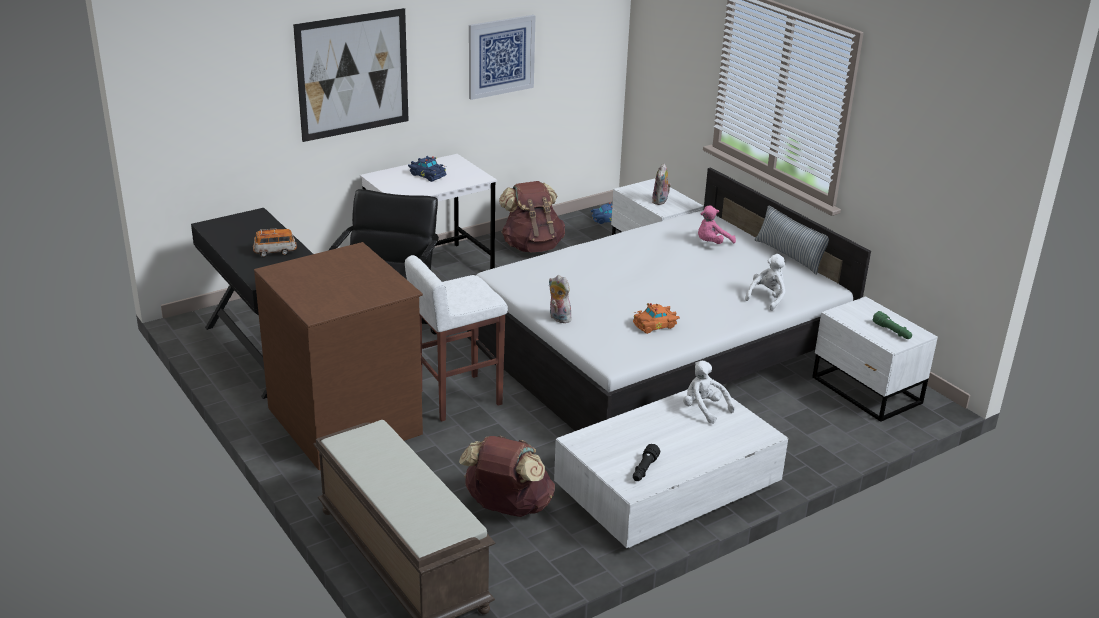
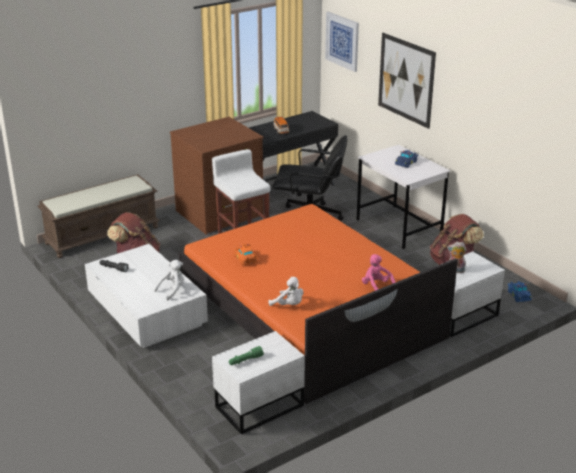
camera: 90 degrees right, 0 degrees up
(501, 56) = (488, 120): picture -> picture (342, 41)
(558, 318) = (253, 227): plush toy -> none
(658, 348) = (310, 313): white bed -> orange bed

